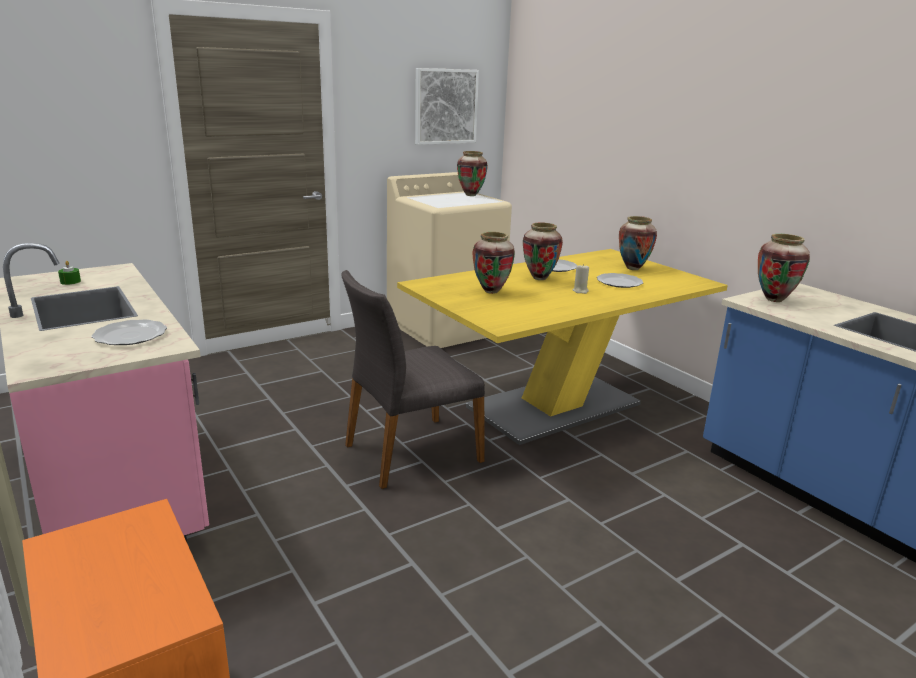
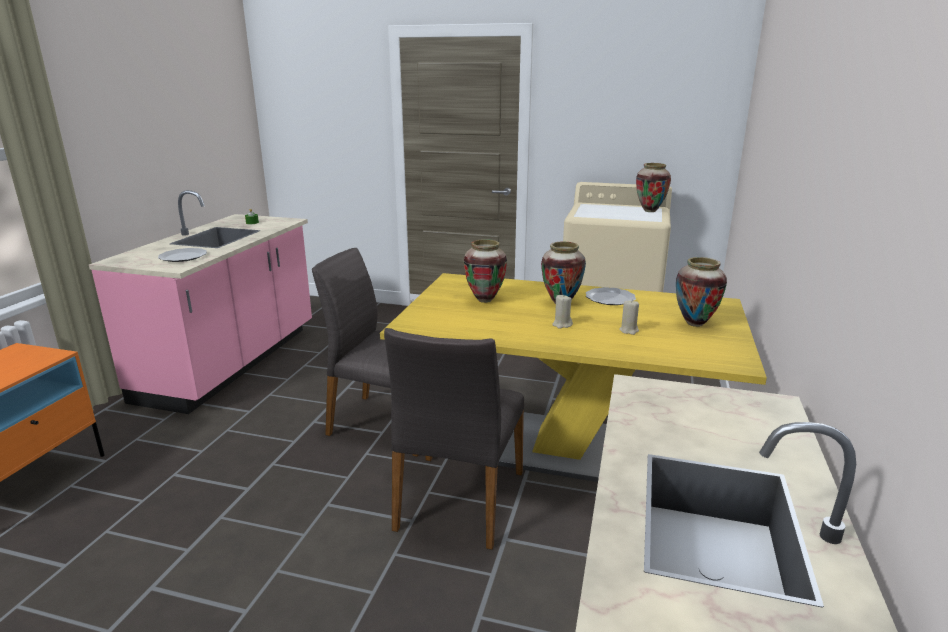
camera: 50 degrees right, 0 degrees up
(445, 106) = (658, 114): picture -> none
(566, 470) = (458, 500): none -> grey chair
(618, 282) = (629, 330): plate -> beige candle
(774, 299) = (677, 400): vase -> none

